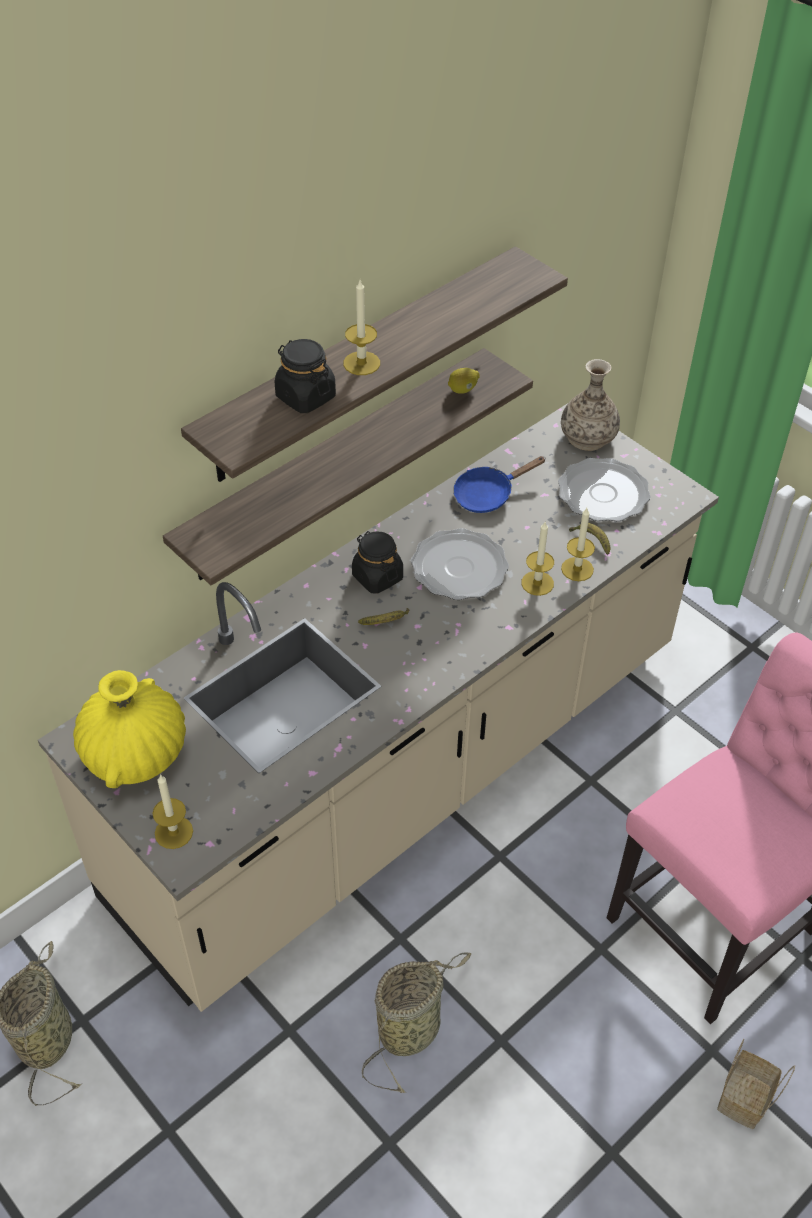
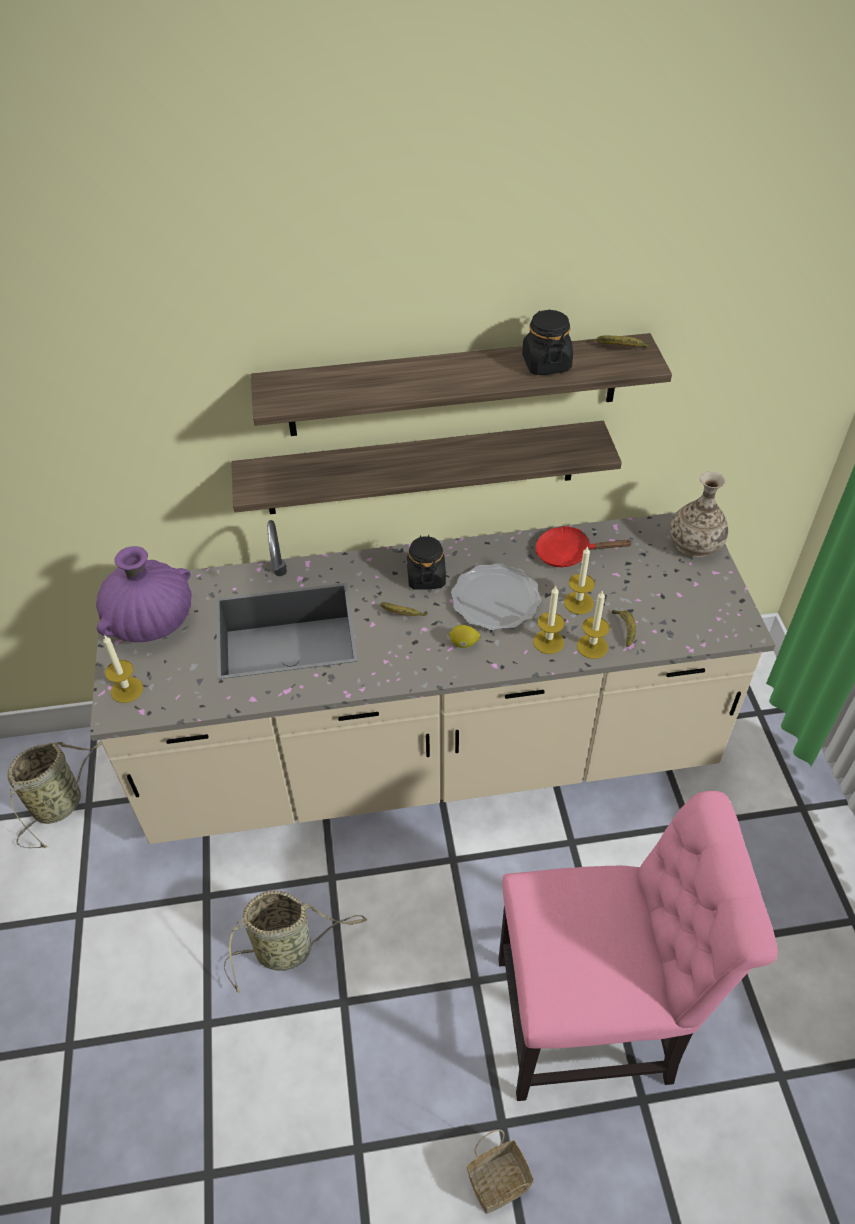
camera: 35 degrees right, 0 degrees up
(135, 754) = (151, 621): yellow vase -> purple vase
(305, 397) = (360, 386): black jar -> black jar (546, 364)
(361, 363) = (429, 377): candle -> candle (578, 603)
(463, 390) = (554, 446): lemon -> lemon (463, 643)
(488, 494) = (568, 553): blue frying pan -> red frying pan
(506, 269) = (622, 348): none -> banana
(602, 493) = (668, 595): plate -> none

